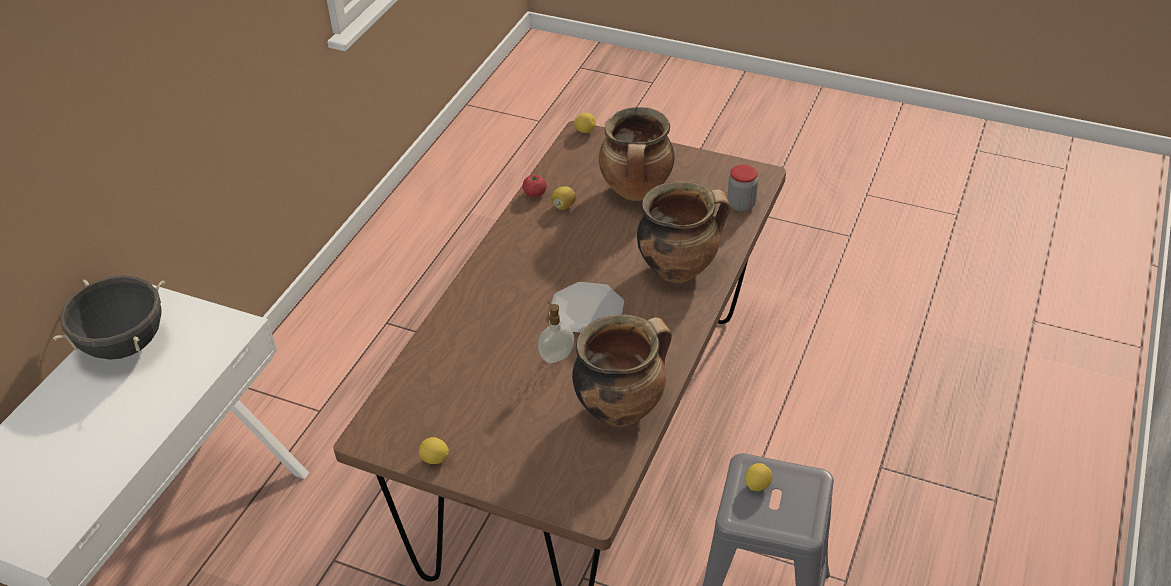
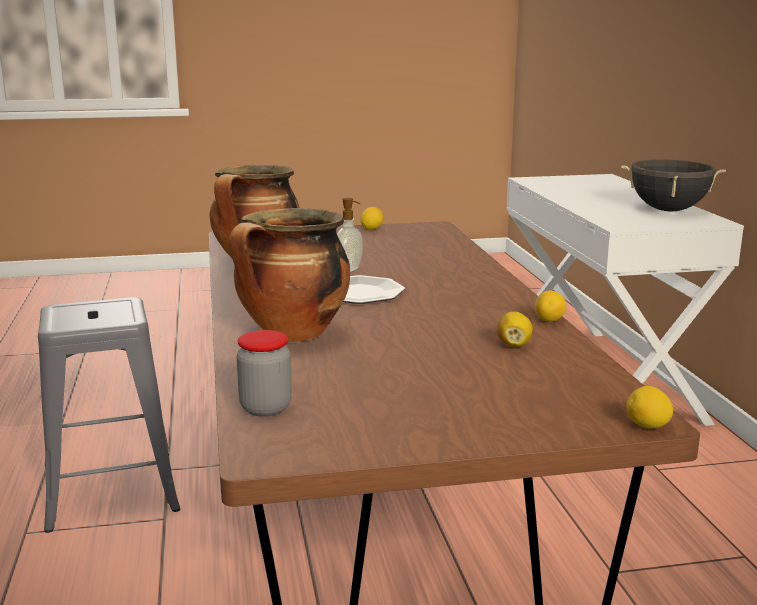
camera: 145 degrees right, 25 degrees down
(535, 193) = (570, 346): tomato -> none
(637, 192) = (442, 381): cooking pot -> none
(757, 485) = (113, 315): lemon -> lemon (549, 321)

